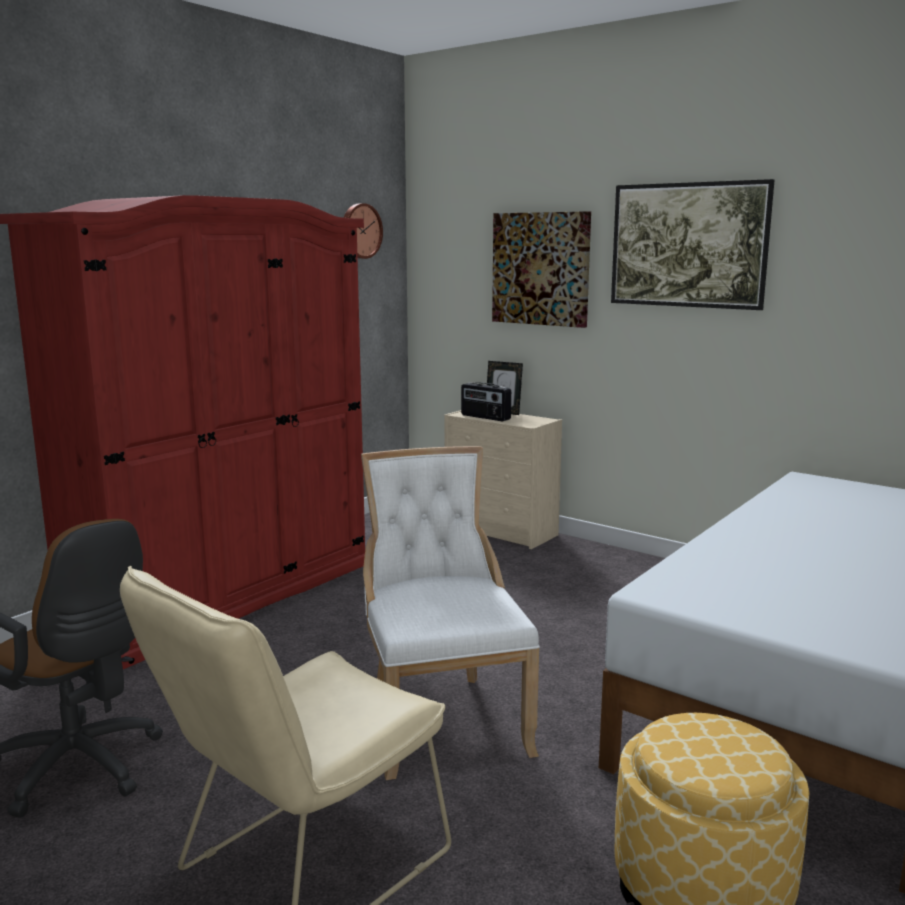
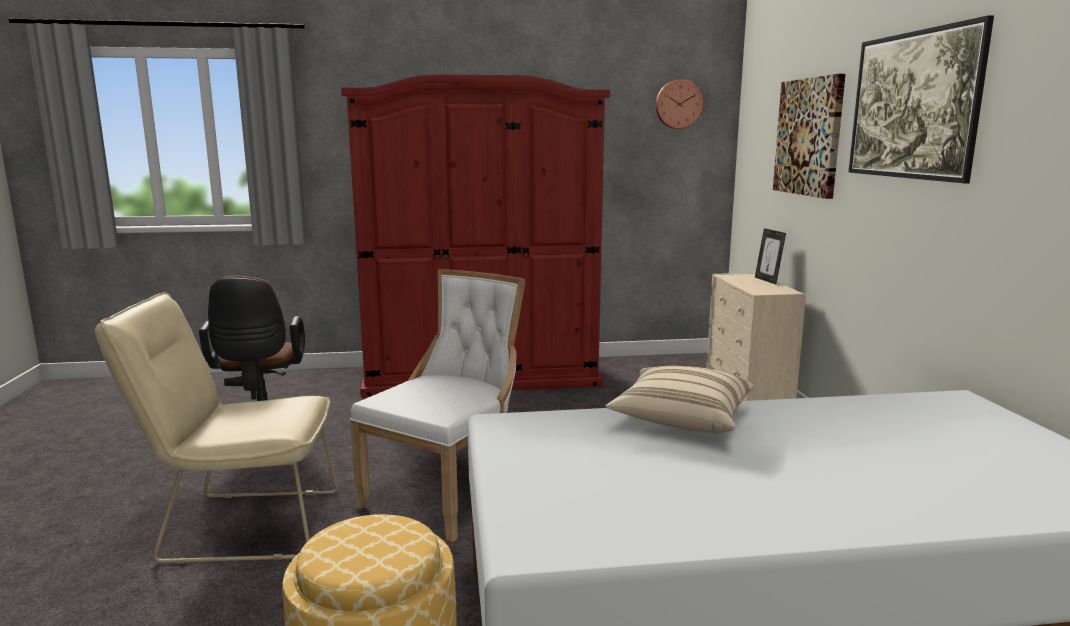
camera: 45 degrees right, 0 degrees up
(485, 417) = (739, 281): radio -> none
(736, 543) = (681, 419): none -> beige pillow

